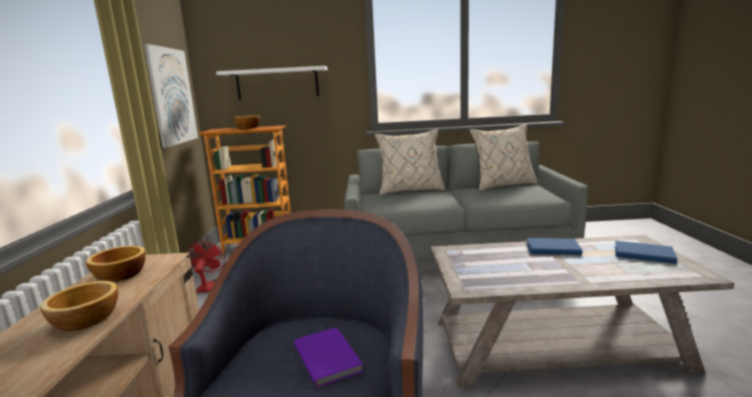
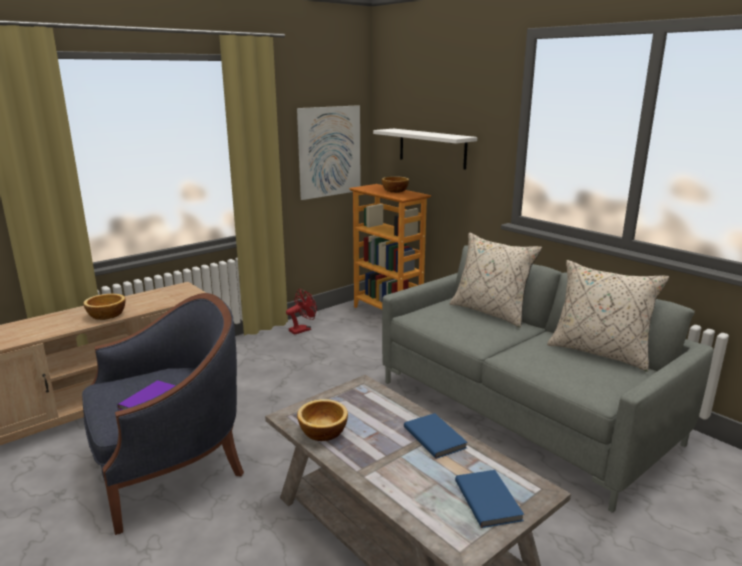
camera: 50 degrees right, 5 degrees up
(119, 275) = (162, 296): bowl -> bowl (322, 431)

